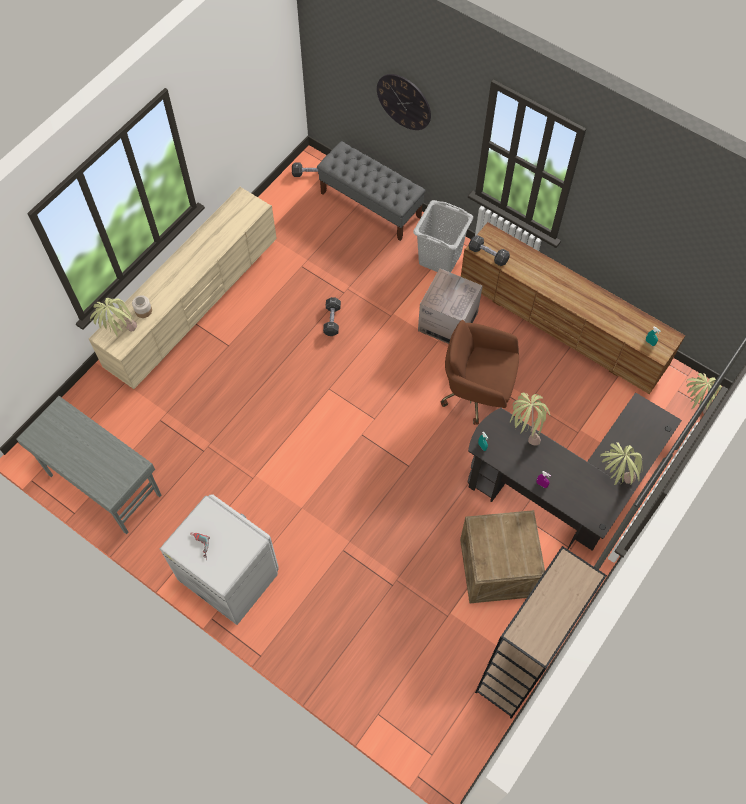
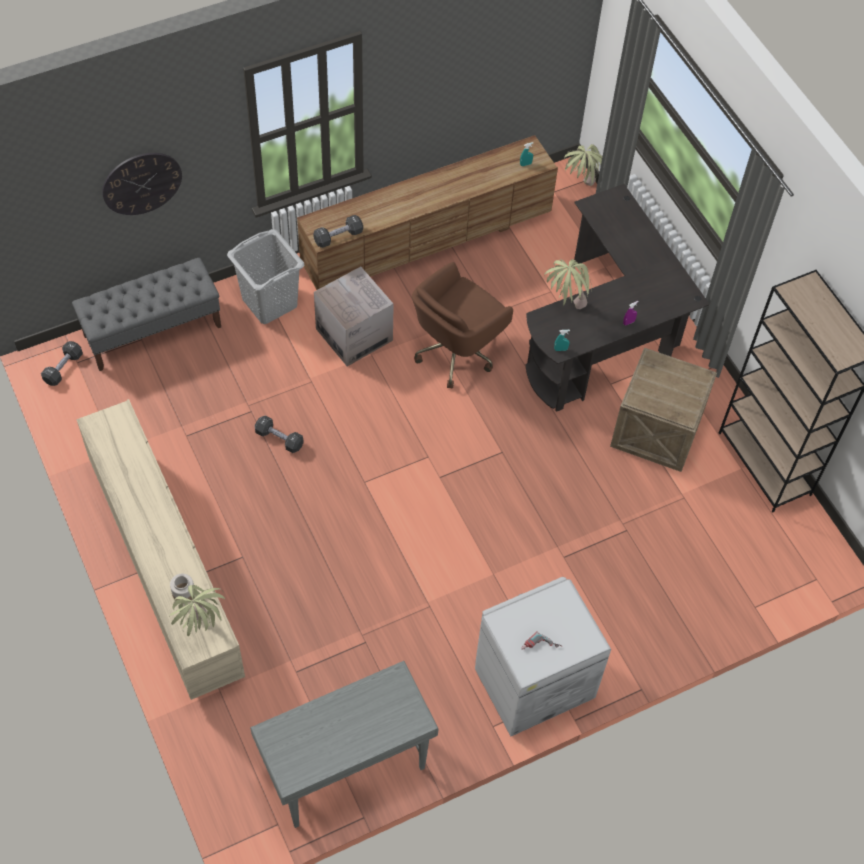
camera: 65 degrees left, 5 degrees down
(614, 479) = (655, 265): potted plant -> none

